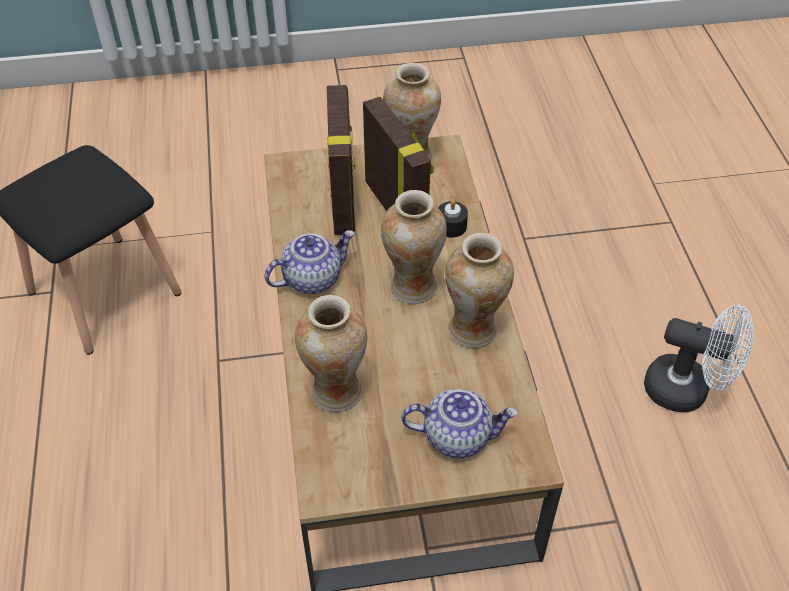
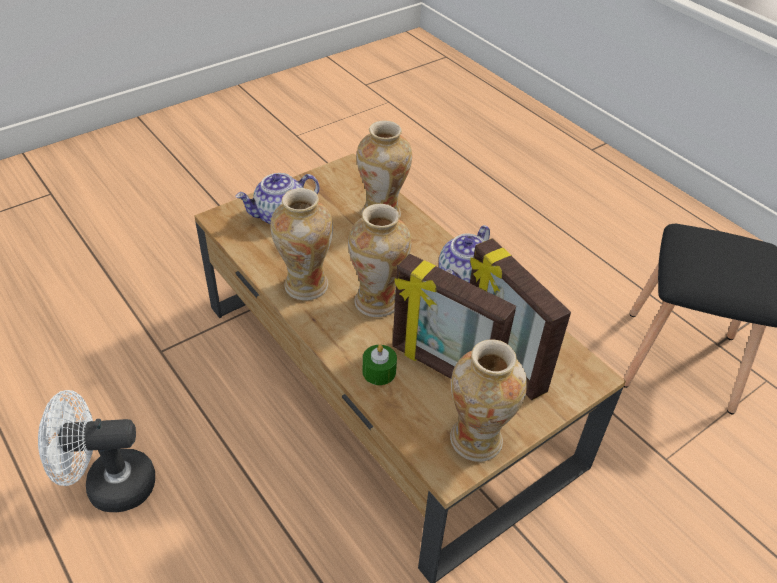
camera: 150 degrees right, 5 degrees down
(451, 226) = (379, 372): black candle -> green candle

